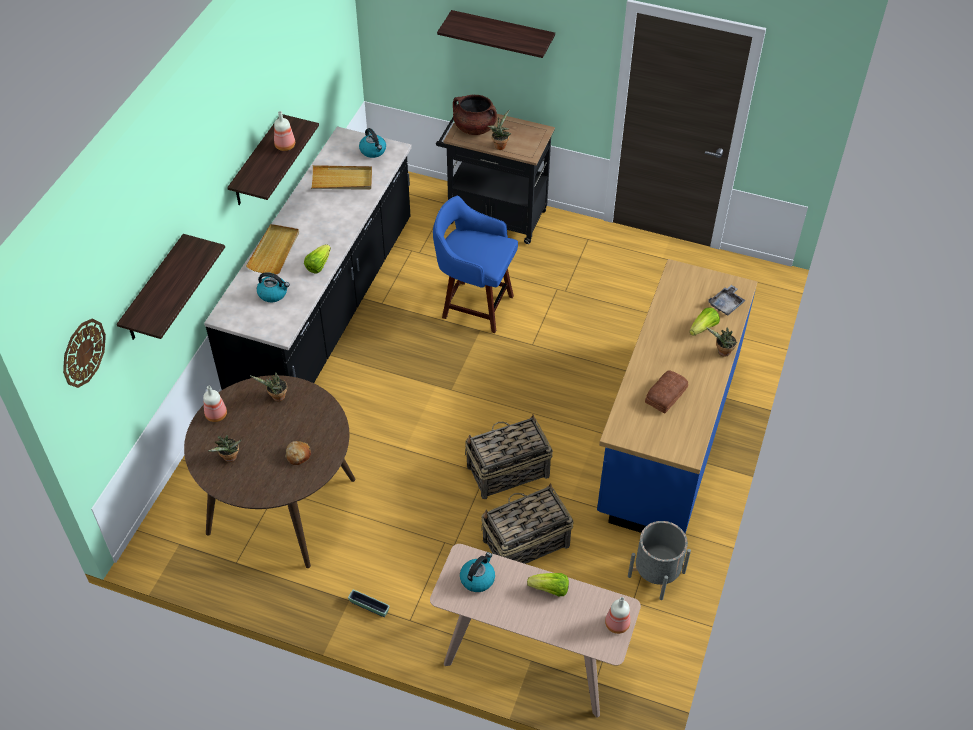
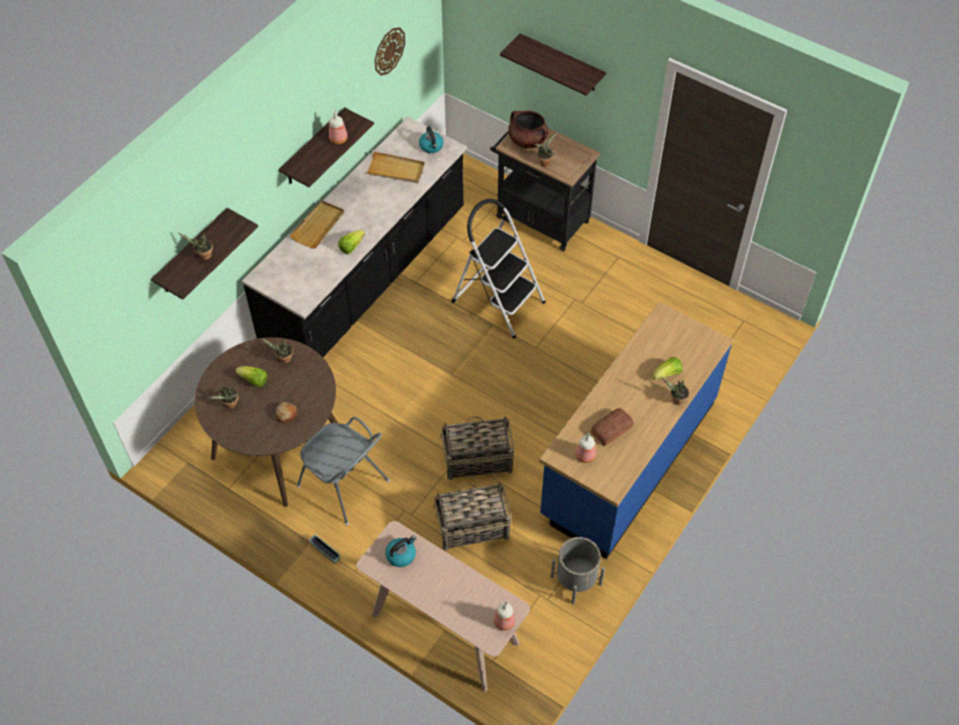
camera: 15 degrees right, 5 degrees up
(83, 352) = (115, 301): wall clock -> wall clock (389, 51)
(172, 288) = (203, 256): none -> potted plant
(216, 414) = (230, 364): bottle -> bottle (585, 455)
(273, 293) = (306, 265): kettle -> none
(370, 530) = (345, 485): none -> grey chair
(474, 306) = (496, 300): blue stool -> step ladder
(550, 590) = (458, 578): lettuce -> lettuce (254, 380)
(726, 304) = (696, 356): grey tray -> none

